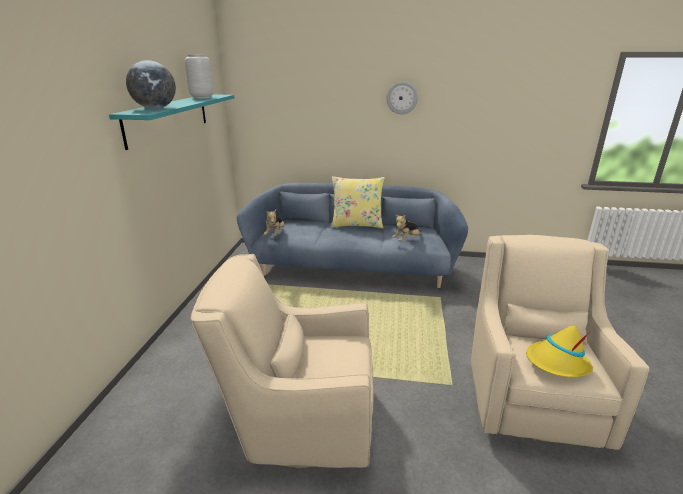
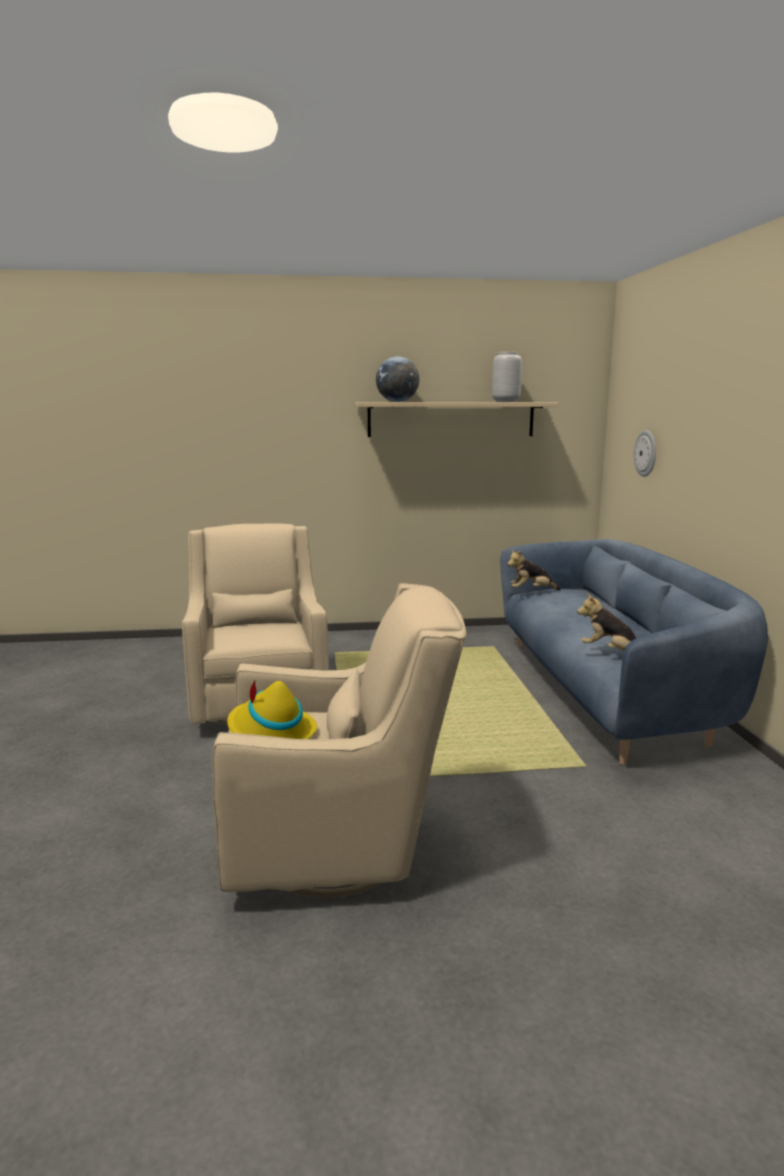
camera: 75 degrees right, 10 degrees down
(169, 118) = (451, 419): turquoise shelf -> beige shelf
(357, 224) = (626, 620): yellow pillow -> none
(402, 98) = (752, 412): wall clock -> wall clock (646, 453)

